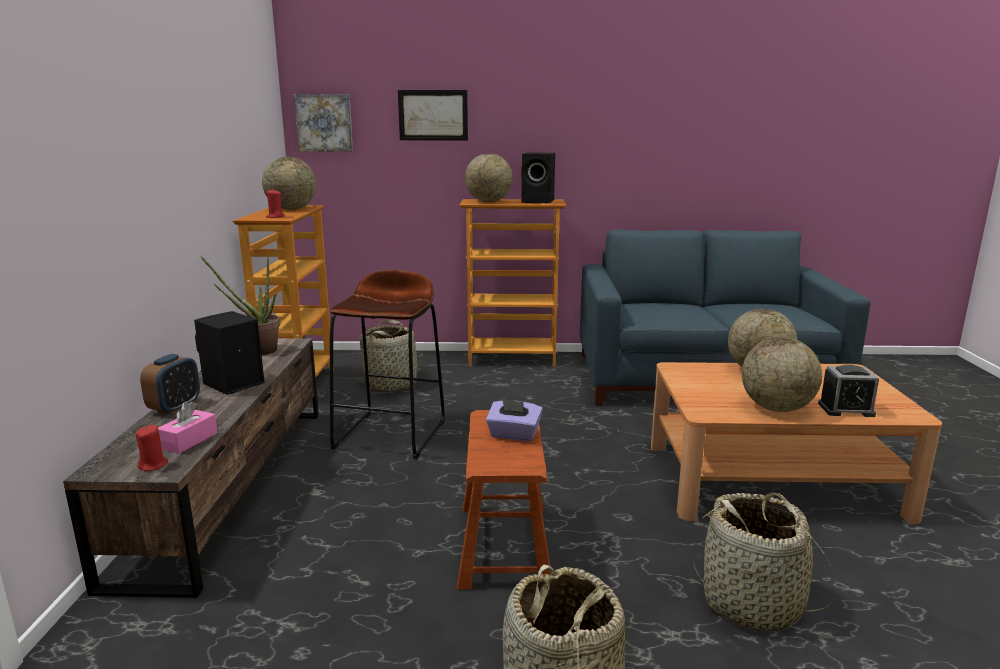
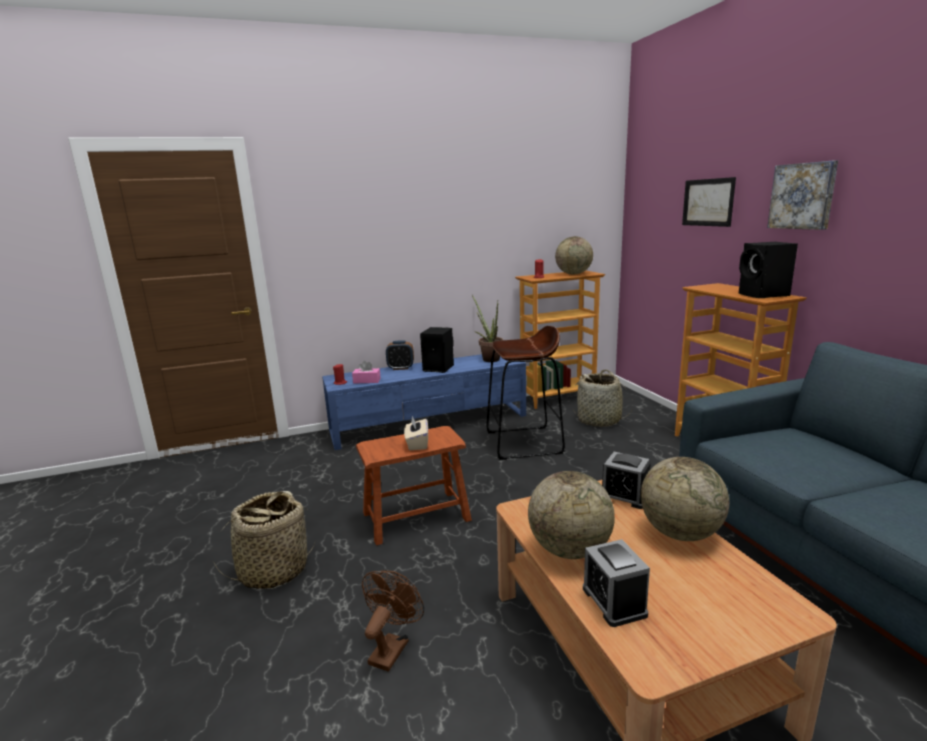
camera: 70 degrees right, 0 degrees up
(231, 483) = (430, 423): brown tv stand -> blue tv stand
(324, 123) = (642, 209): picture -> picture (803, 196)
(488, 201) = (719, 288): globe -> none
(513, 435) = (417, 444): purple tissue box -> beige tissue box
(696, 373) = (624, 496): none -> alarm clock
(752, 604) = (392, 647): basket -> brown fan

